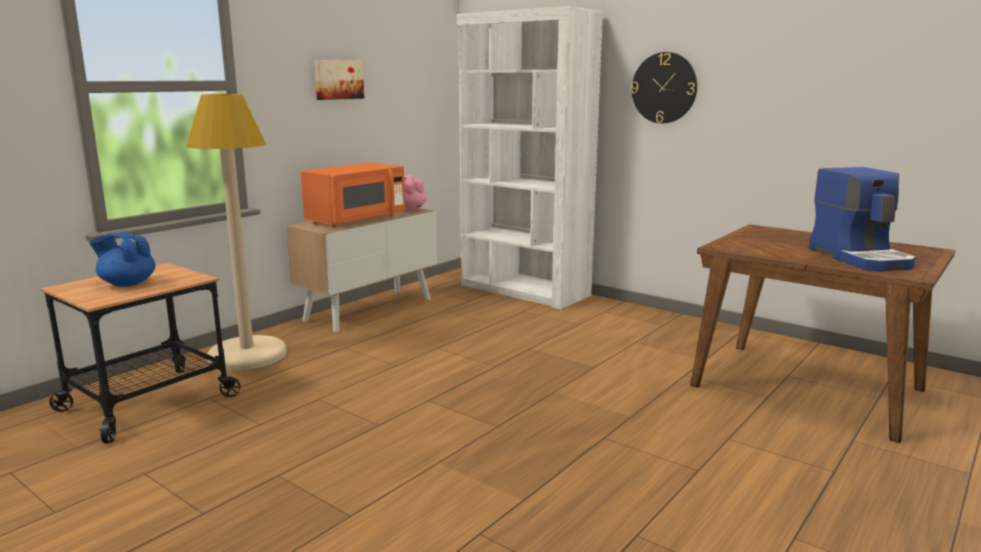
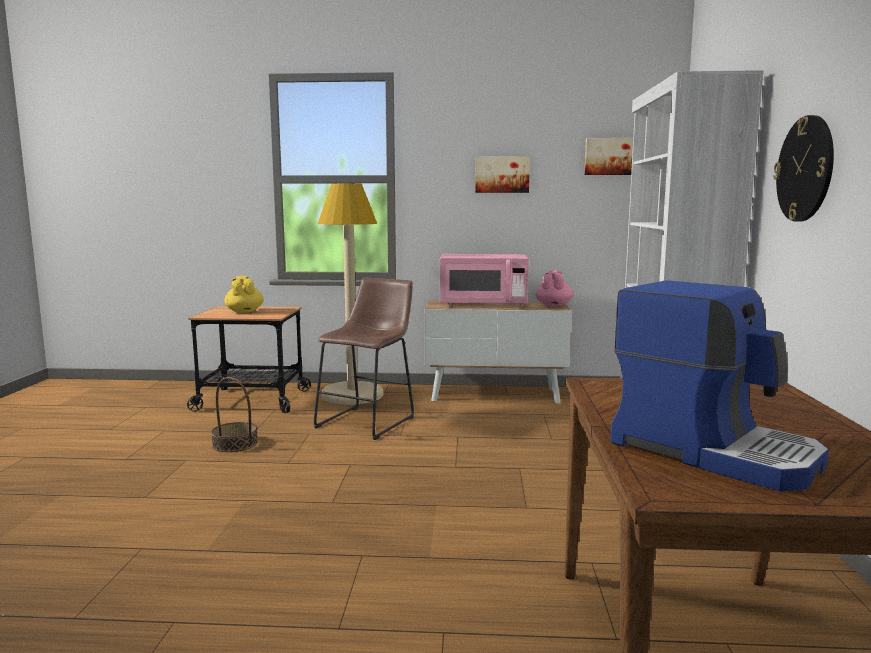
camera: 55 degrees right, 5 degrees down
(127, 284) = (244, 312): blue teapot -> yellow teapot
(278, 439) = (235, 444): none -> basket
(336, 367) = (369, 421): none -> brown stool
(356, 219) = (483, 305): orange microwave -> pink microwave
(418, 62) = (612, 156): none -> picture
(861, 258) = (714, 451): coffee machine -> coffee machine turned 90 degrees counterclockwise

